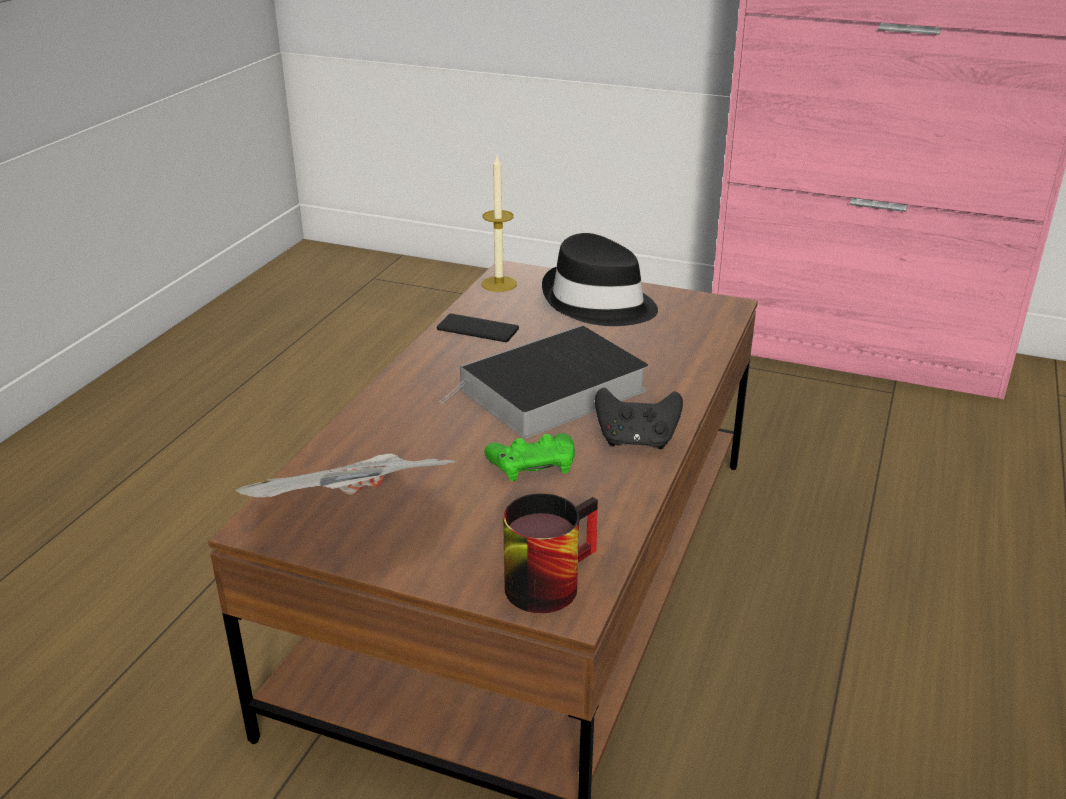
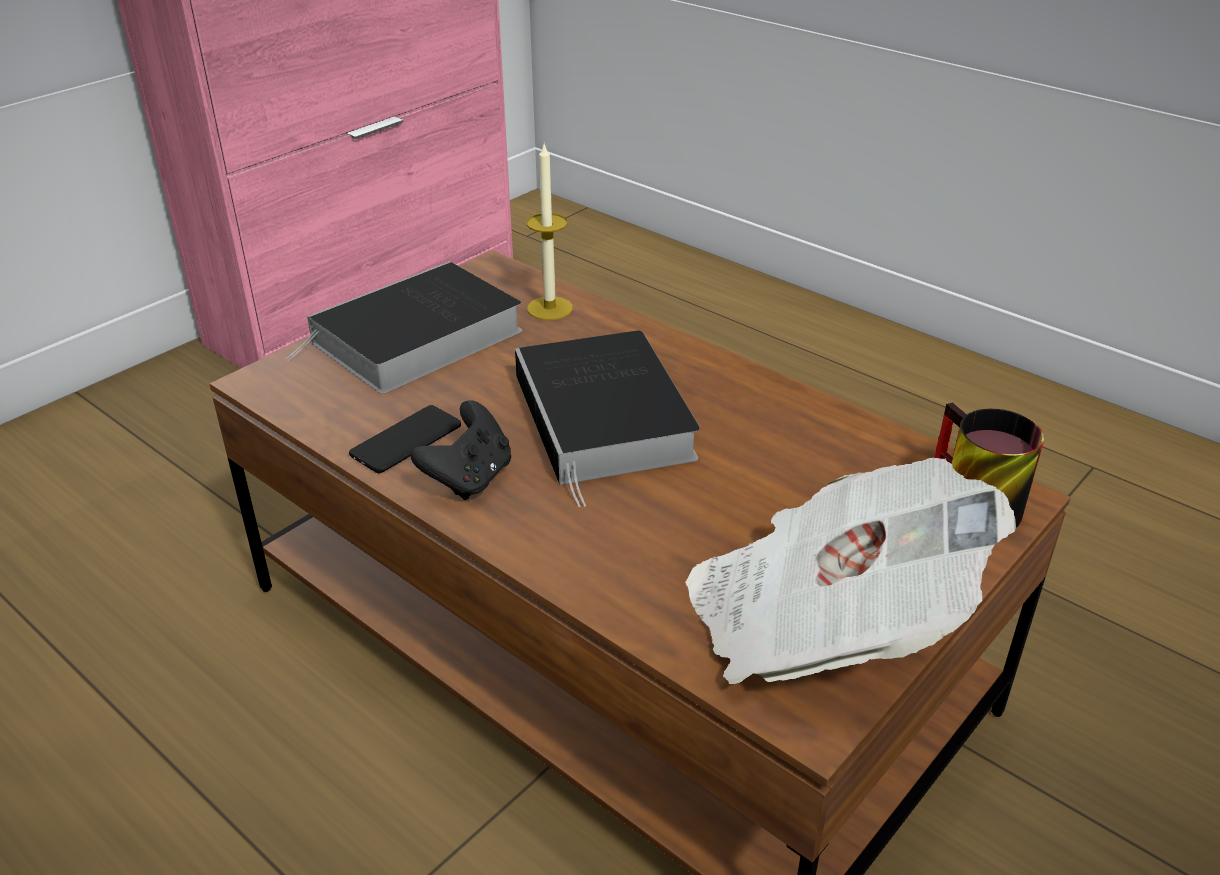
camera: 70 degrees left, 5 degrees up
(499, 284) = (290, 397): candle -> candle (550, 308)
(532, 464) = (755, 466): green game controller -> none
(598, 303) = (414, 340): black hat -> book
(636, 441) = (738, 390): black game controller -> black game controller (469, 478)

